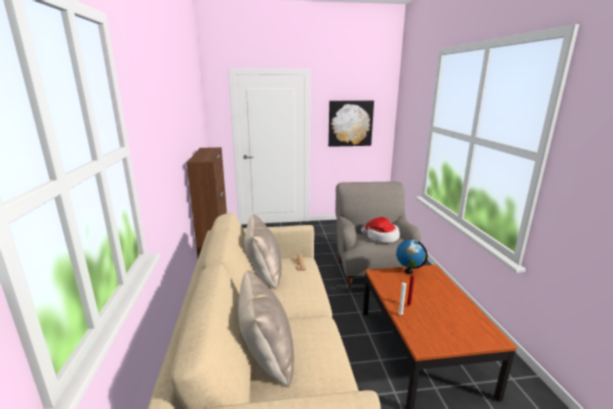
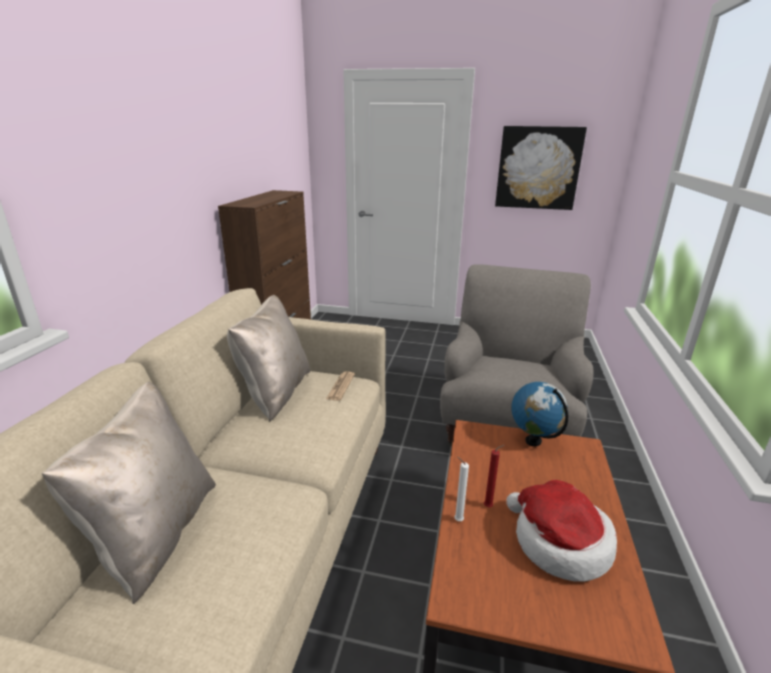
camera: 20 degrees right, 5 degrees up
(381, 237) = (518, 369): hat -> hat (558, 542)

